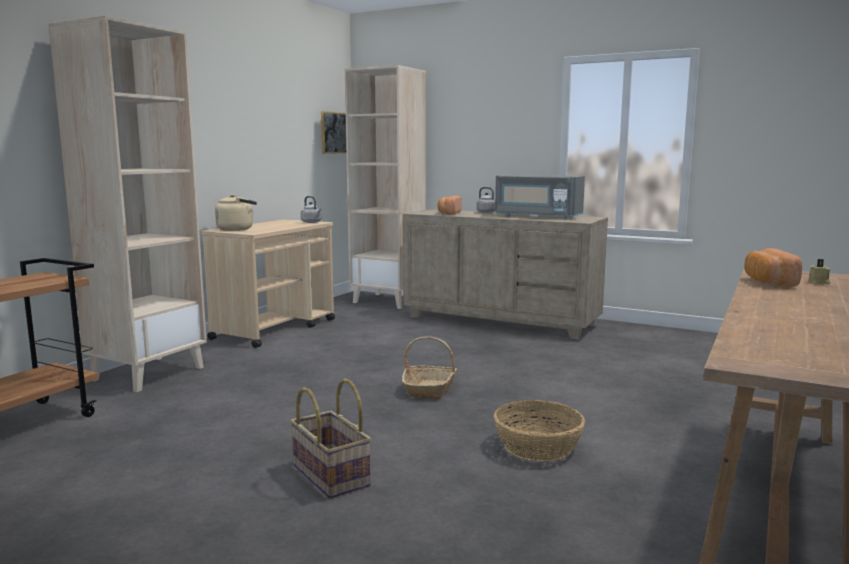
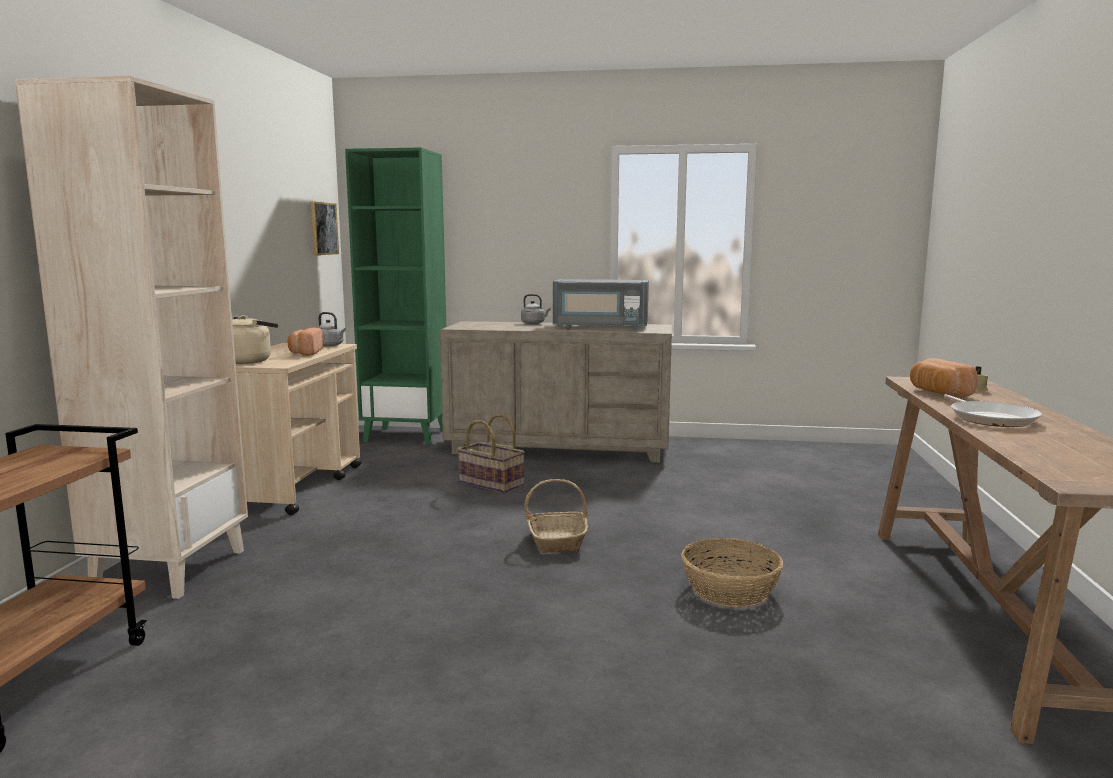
camera: 20 degrees left, 0 degrees up
(329, 476) = (542, 666): basket -> basket (490, 484)
(389, 301) = (407, 435): beige bookcase -> green bookcase
(449, 213) = (494, 327): bread -> bread (305, 353)
(775, 306) = (990, 418): none -> frying pan

